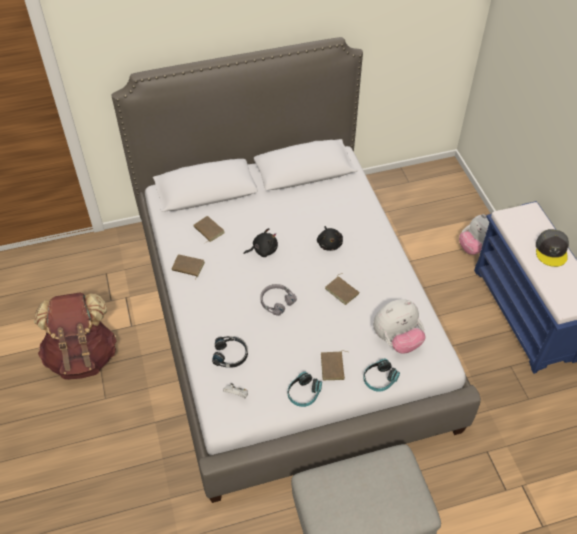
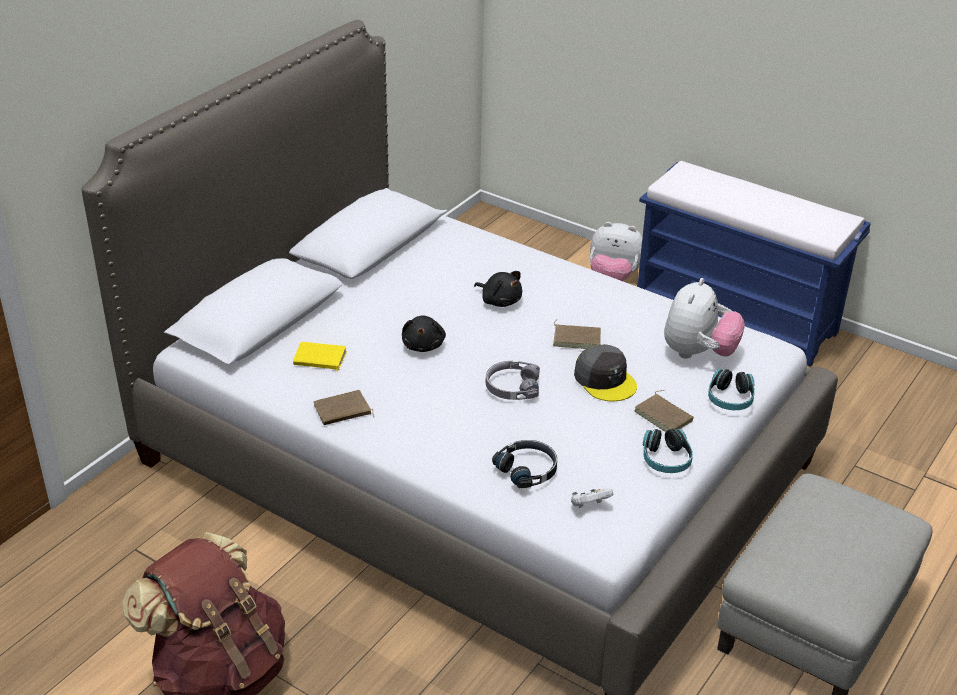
camera: 40 degrees left, 15 degrees down
(208, 230) = (319, 359): brown book -> yellow book
(263, 250) = (423, 345): black plush toy -> black plush toy turned 150 degrees clockwise
(551, 250) = (751, 195): grey cap -> grey cap (605, 380)

